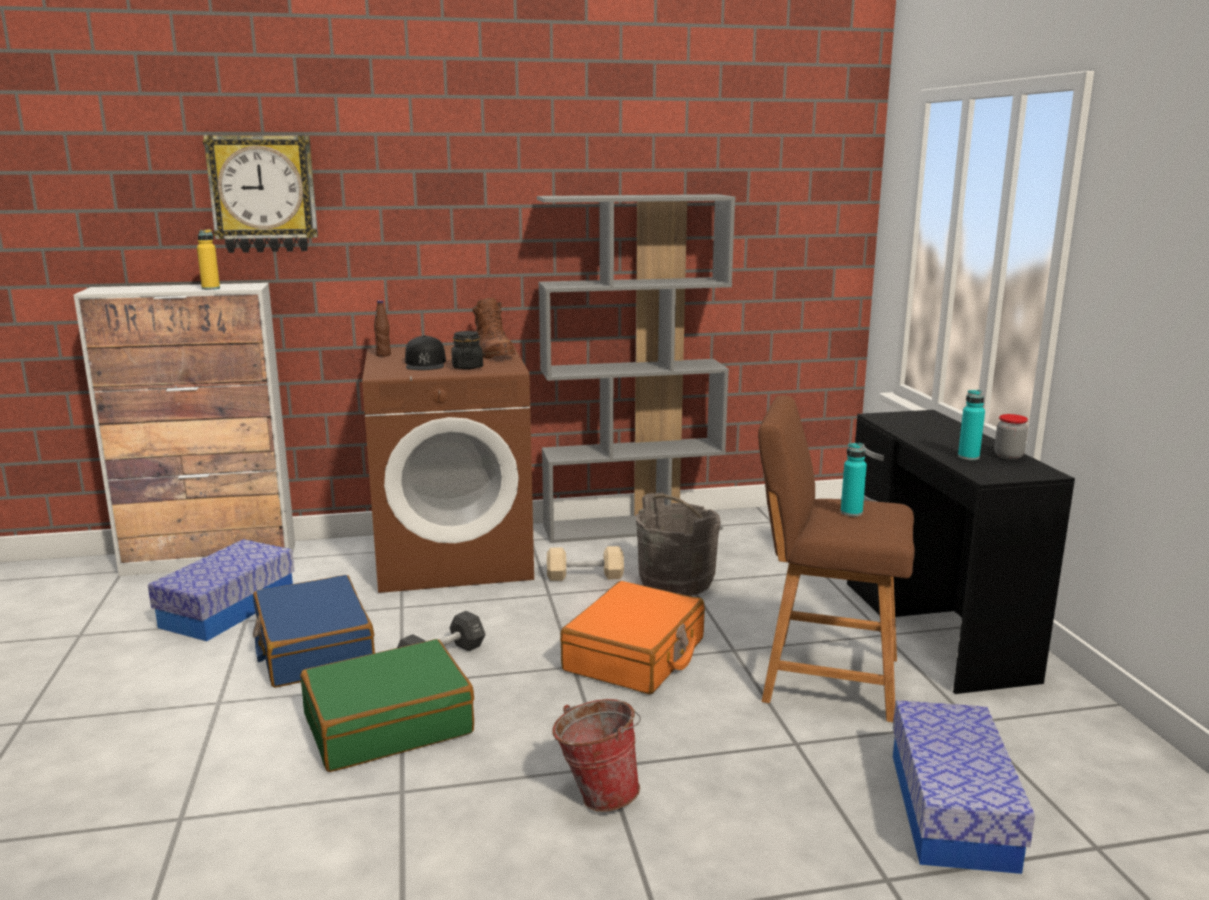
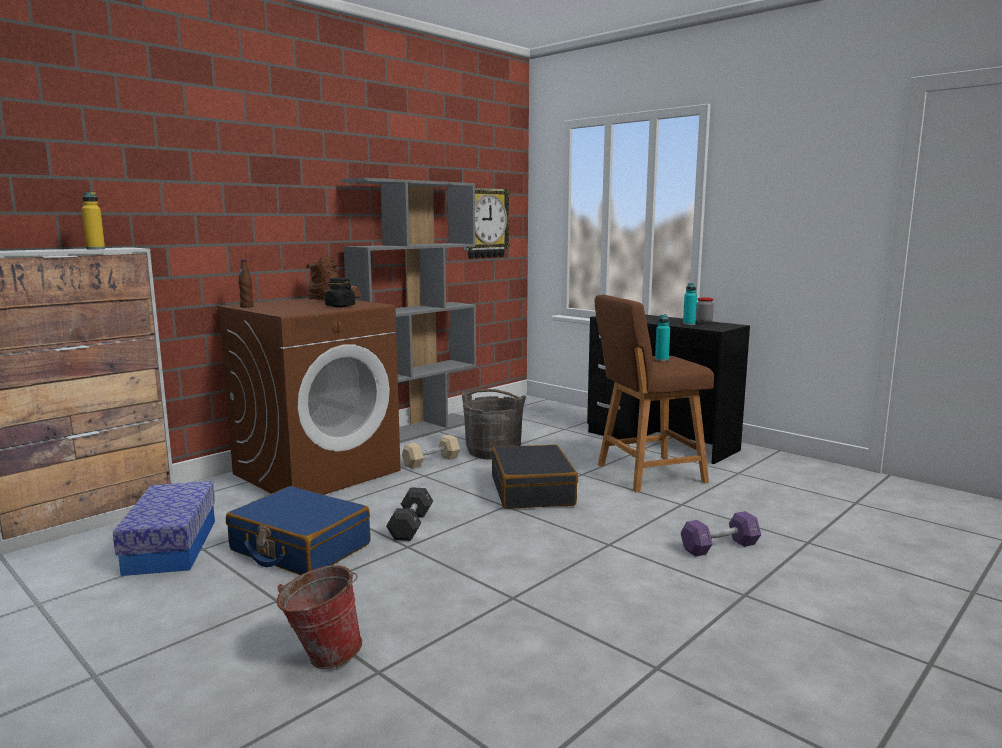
camera: 35 degrees left, 5 degrees down
(263, 194) = (121, 165): wall clock -> wall clock (484, 223)
(388, 724) = (438, 569): green suitcase -> none
(425, 363) = (300, 307): black cap -> none
(597, 794) = (626, 558): bucket -> bucket (321, 657)
(635, 655) = (532, 491): orange suitcase -> black suitcase
(741, 830) = (719, 547): none -> purple dumbbell
(951, 810) = (787, 508): storage box -> none

